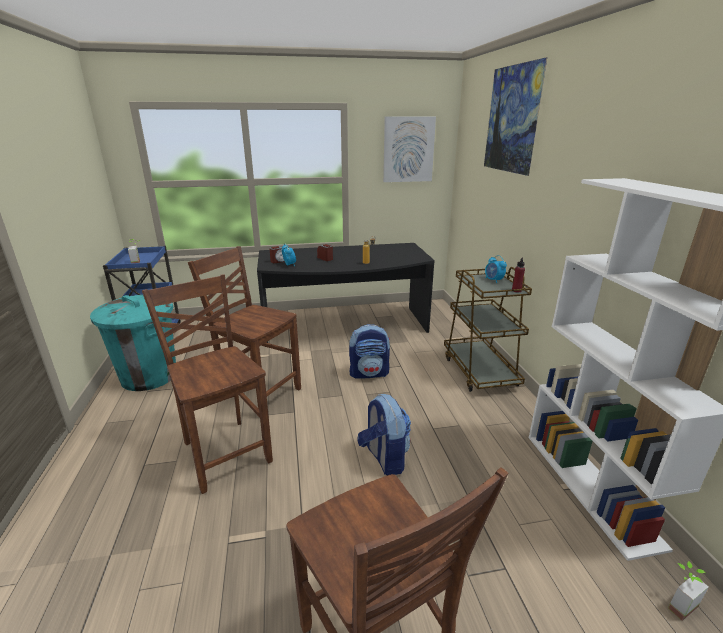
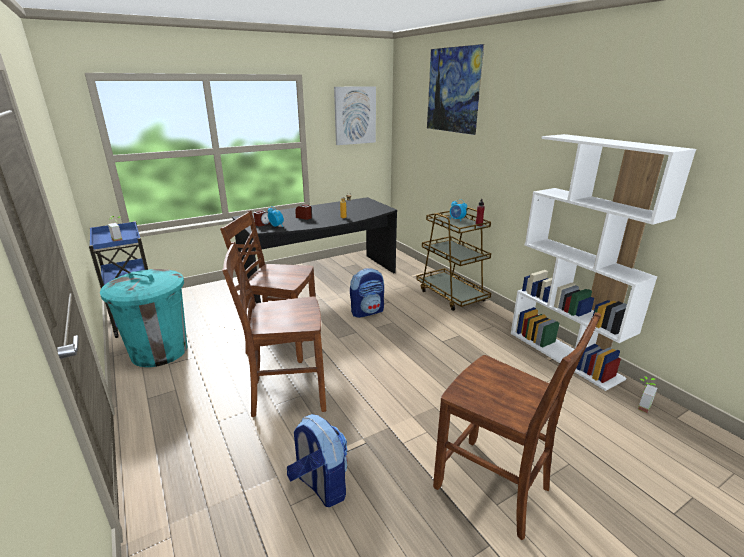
camera: 20 degrees left, 0 degrees up
(225, 451) = (286, 394): brown chair -> brown chair turned 45 degrees counterclockwise
(384, 458) = (419, 369): backpack -> backpack (320, 485)

